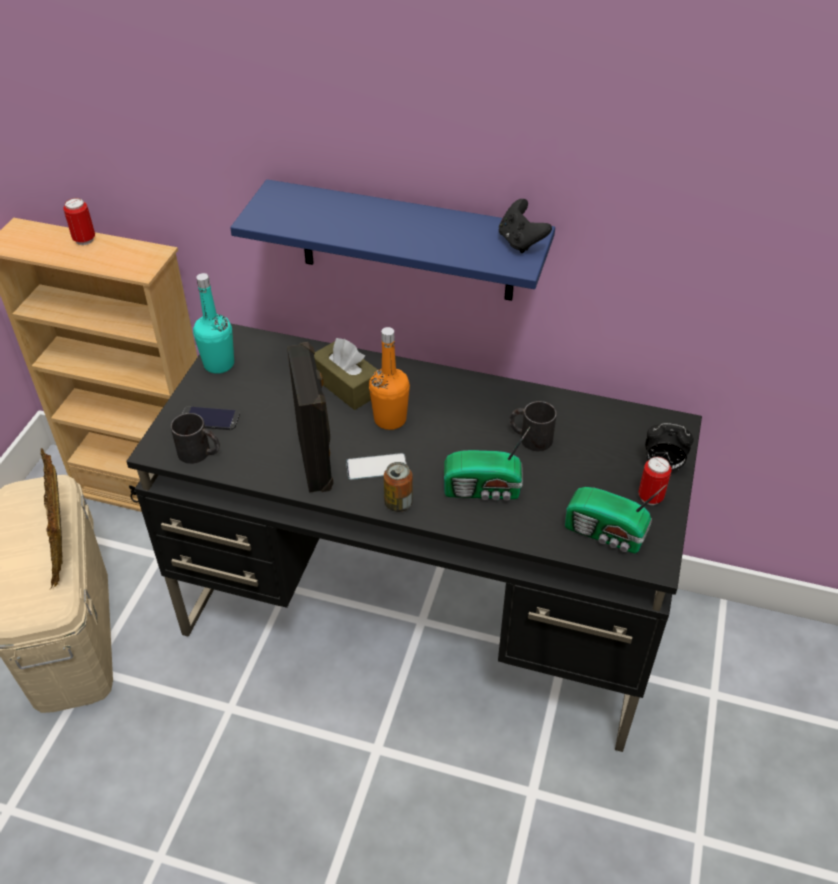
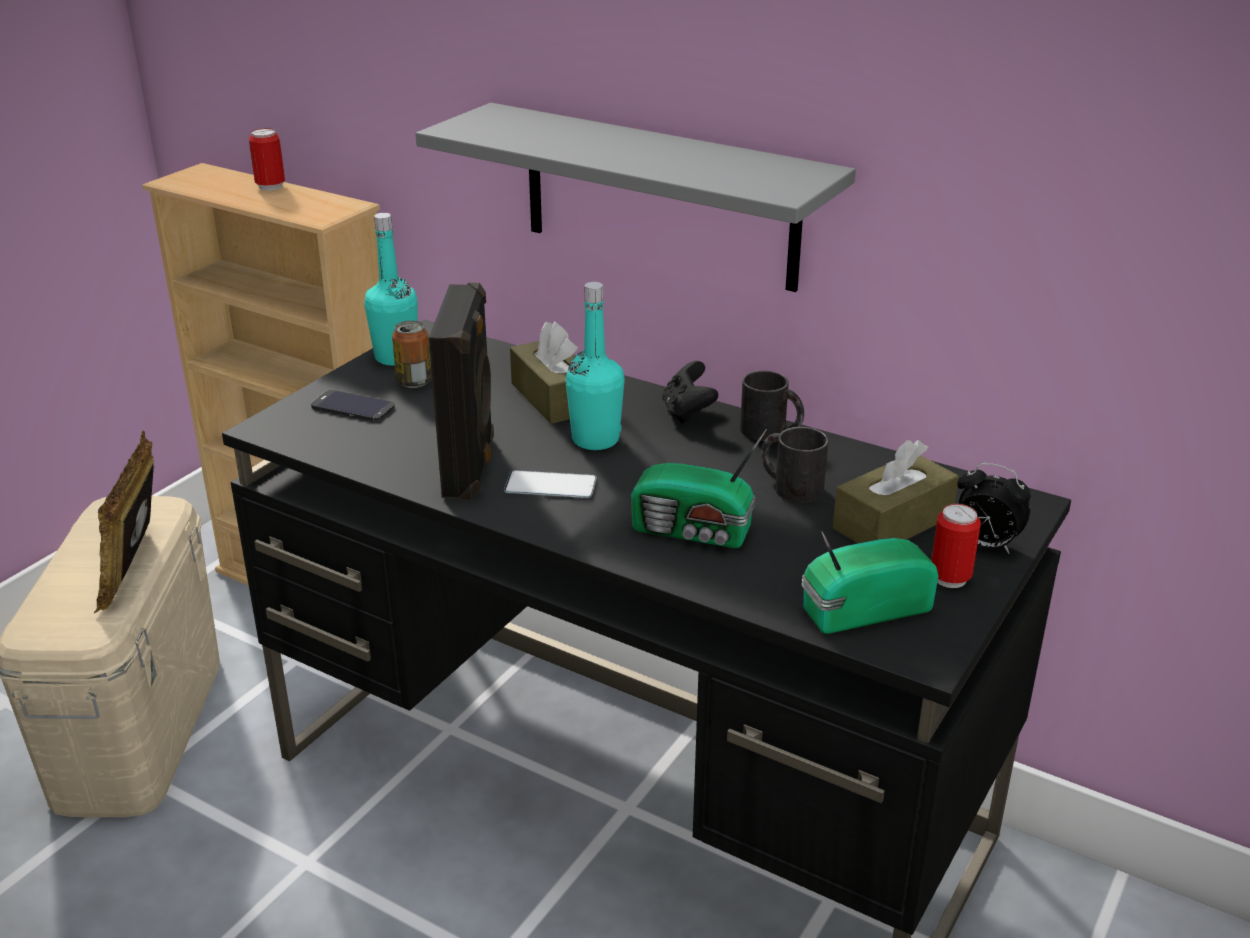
camera: 15 degrees right, 15 degrees down
(200, 453) = (320, 438): black mug -> black mug (771, 432)
(390, 419) = (595, 439): orange bottle -> turquoise bottle
(398, 503) = (561, 527): can -> can (414, 382)
(407, 242) = (659, 197): blue shelf -> grey shelf
(521, 242) = (796, 175): black game controller -> black game controller (687, 412)
(603, 457) = (893, 522): none -> brown tissue box
(606, 534) = (861, 609): radio -> radio turned 120 degrees clockwise

